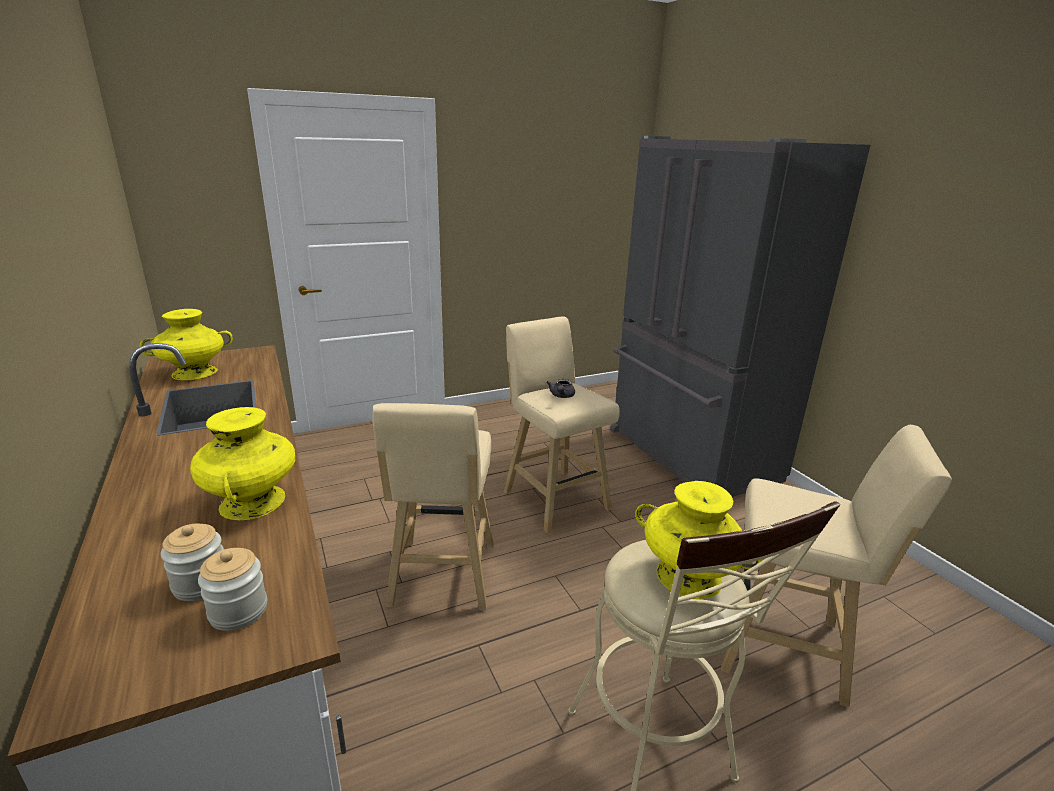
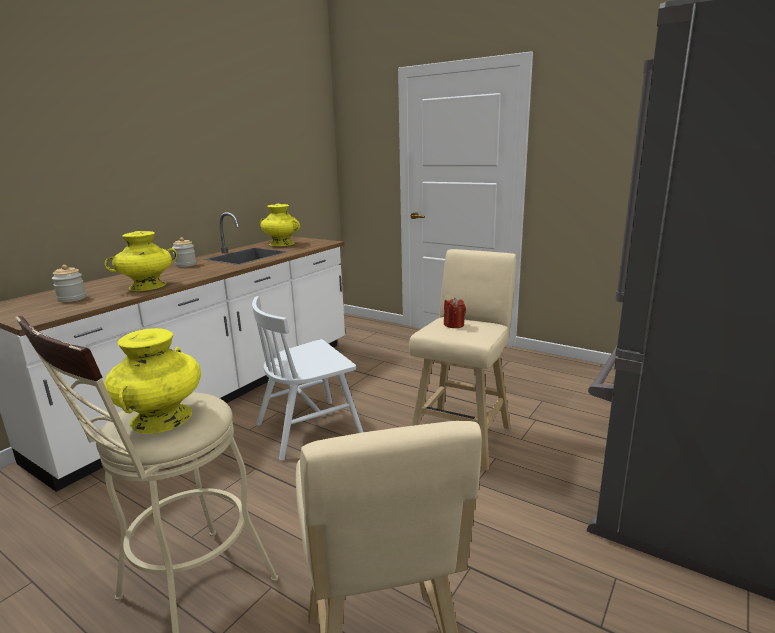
camera: 60 degrees right, 5 degrees down
(238, 611) = (51, 308): jar -> jar (185, 265)
(442, 578) = (309, 429): beige stool -> white chair
(561, 396) = (454, 325): grey teapot -> red candle

